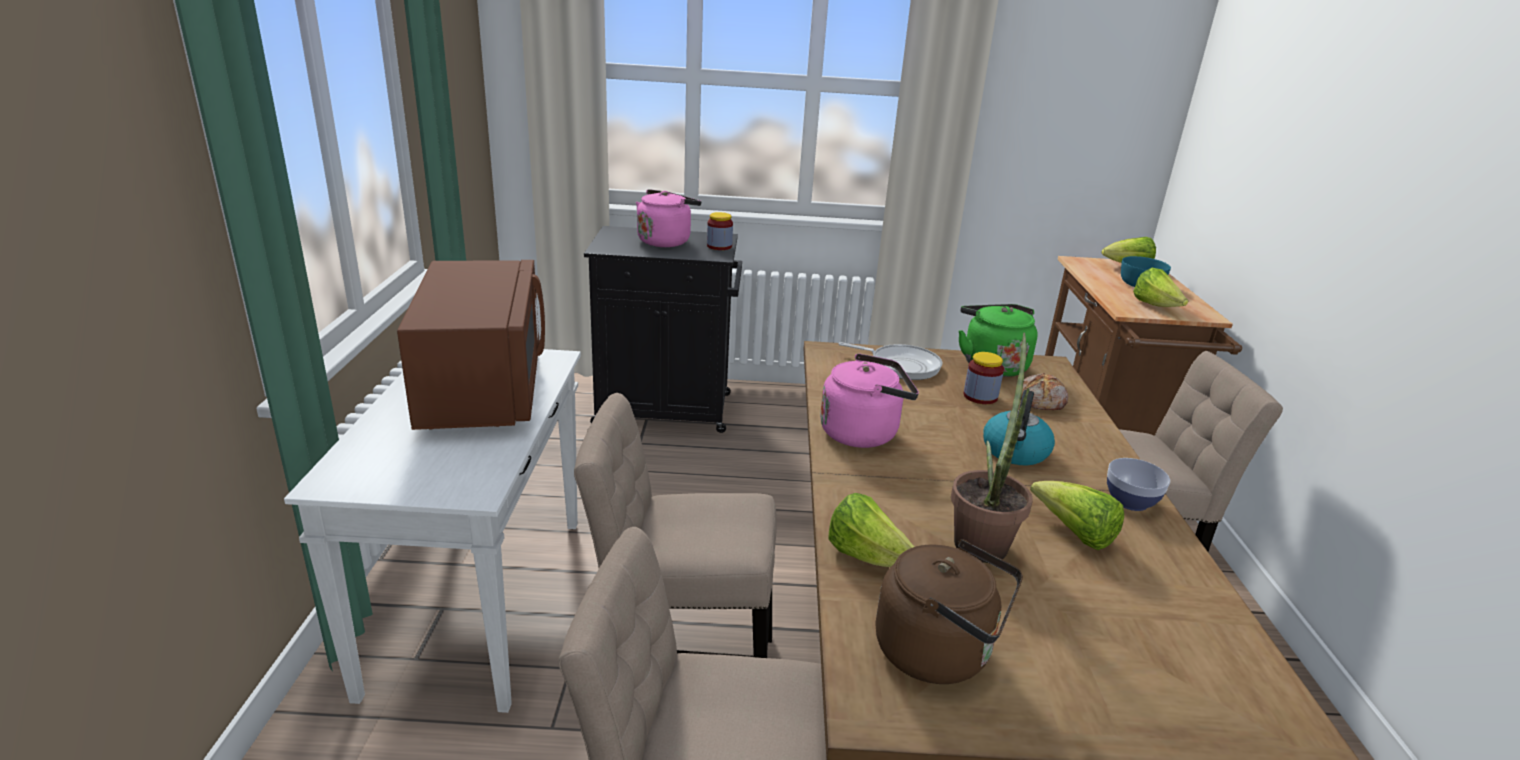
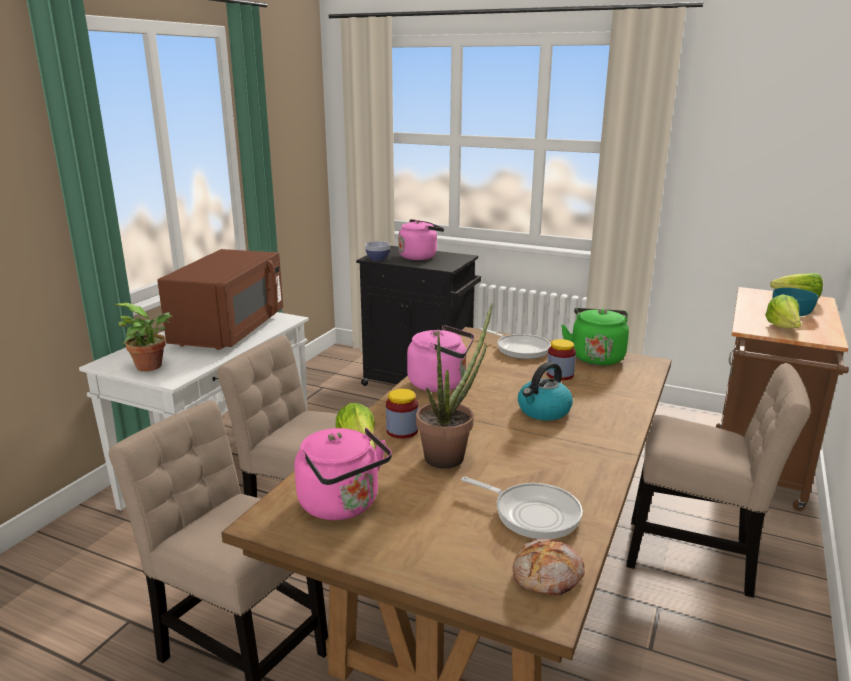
camera: 25 degrees right, 5 degrees down
(420, 475) = (152, 366): none -> potted plant
(719, 246) = (454, 262): jar -> jar (402, 431)
(939, 653) = (342, 505): brown kettle -> pink kettle
(1042, 401) = (609, 384): bread -> bread (548, 576)
(1074, 534) = (525, 464): lettuce -> none
(1130, 501) = (599, 454): bowl -> bowl (377, 258)
(1151, 603) = (532, 514): none -> frying pan

